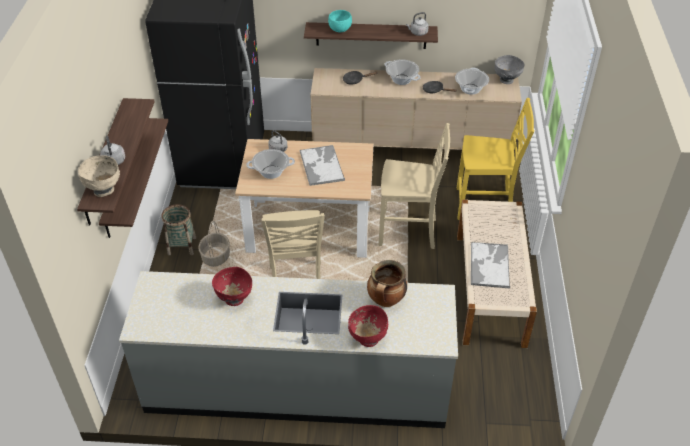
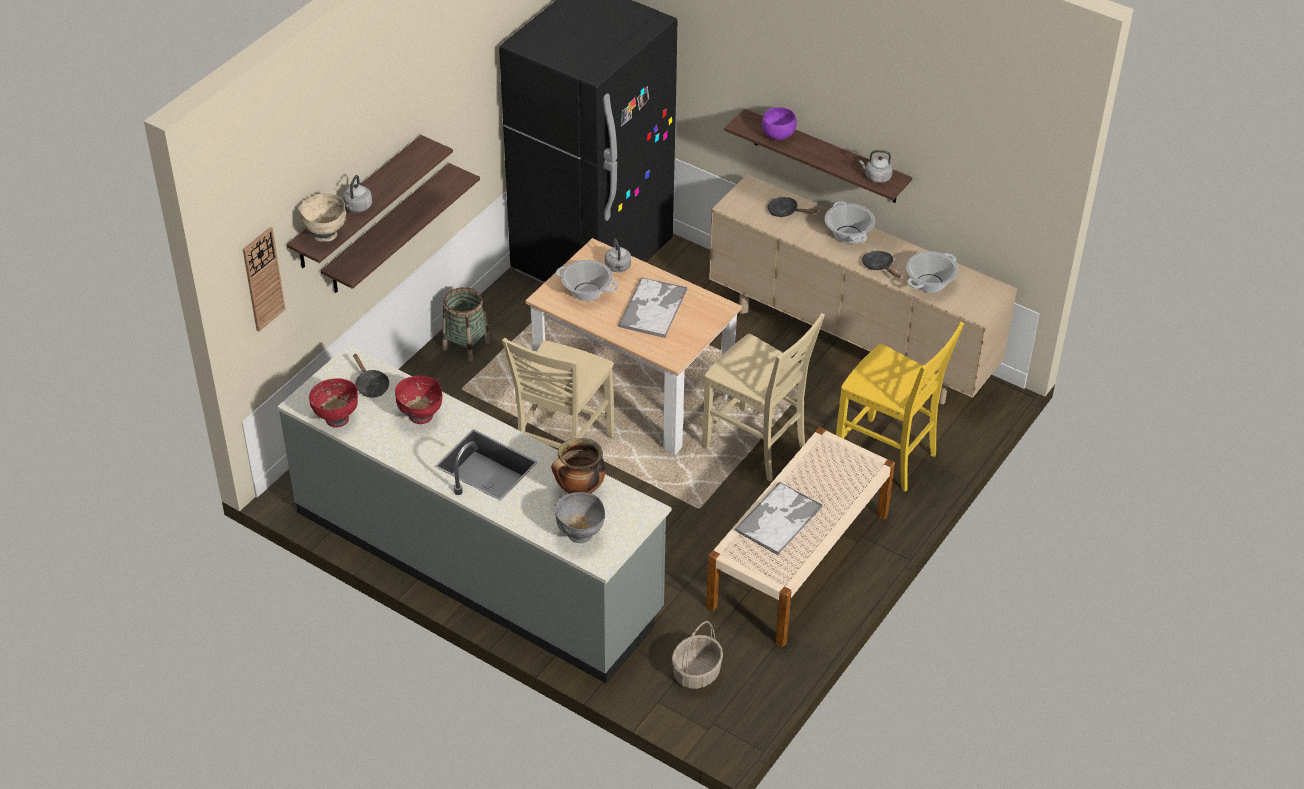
camera: 30 degrees right, 0 degrees up
(71, 243) = (263, 279): none -> wall clock
(180, 293) = (370, 385): none -> black frying pan
(216, 257) = (495, 376): basket -> basket (696, 673)
(339, 29) = (778, 135): turquoise bowl -> purple bowl
(368, 339) = (525, 519): red bowl -> red bowl (337, 418)
(506, 80) = (992, 290): grey bowl -> grey bowl (580, 534)

